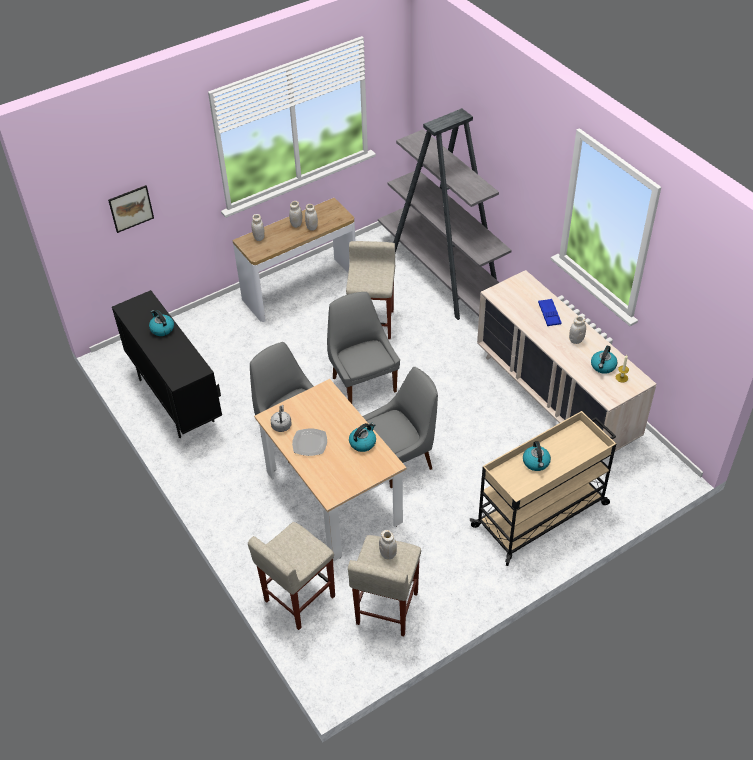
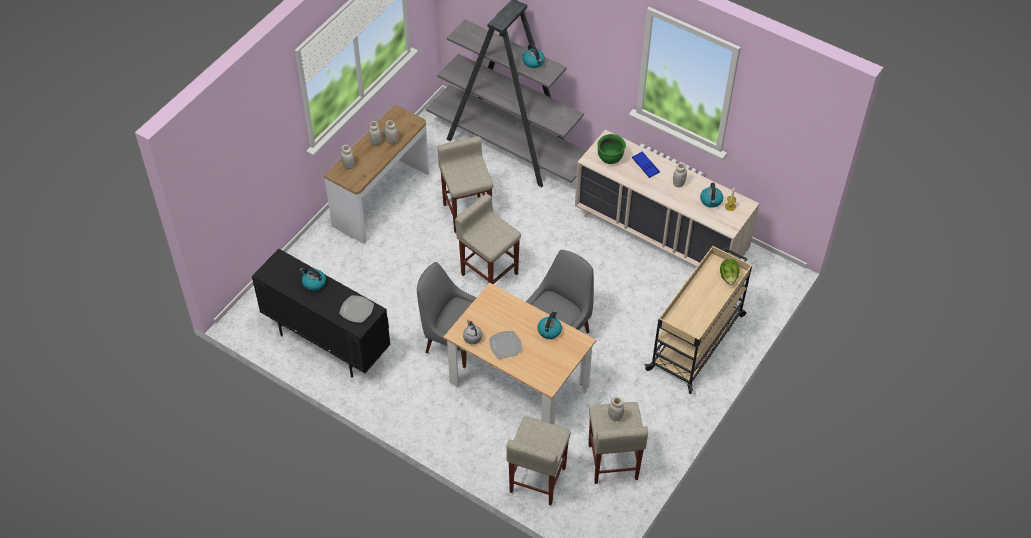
camera: 25 degrees left, 5 degrees up
(131, 208) = (243, 177): picture -> none
(186, 364) = (357, 309): none -> plate
(363, 383) = (489, 273): grey chair -> beige stool
(516, 297) = (610, 158): none -> green cooking pot
(536, 462) = (695, 301): kettle -> kettle (533, 62)
(586, 449) = (728, 277): none -> lettuce

